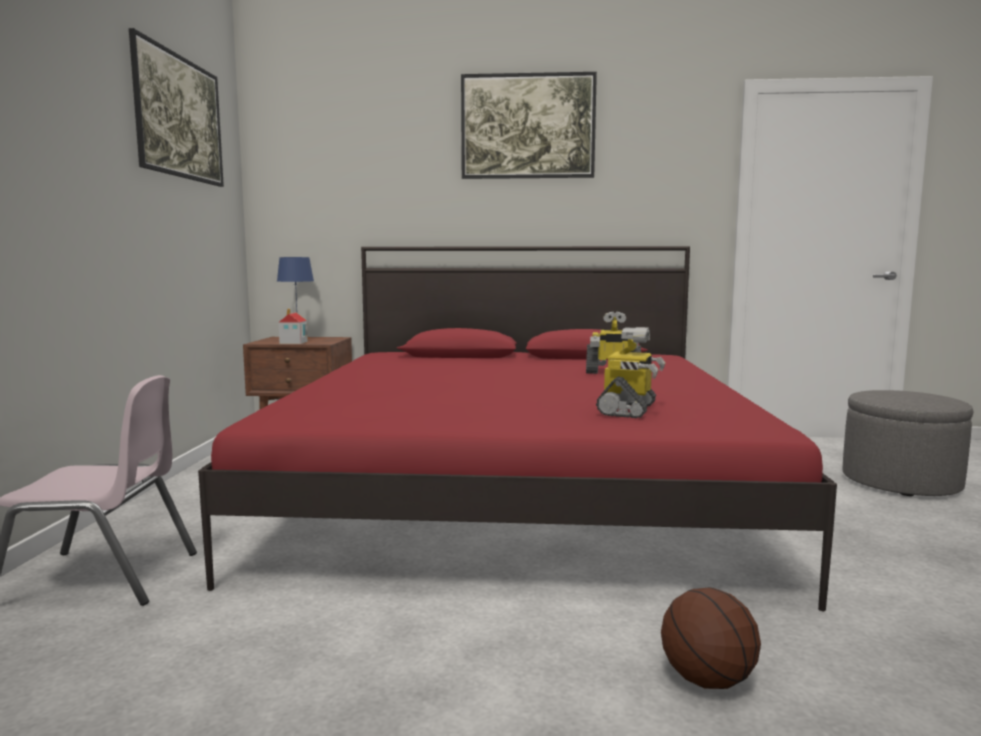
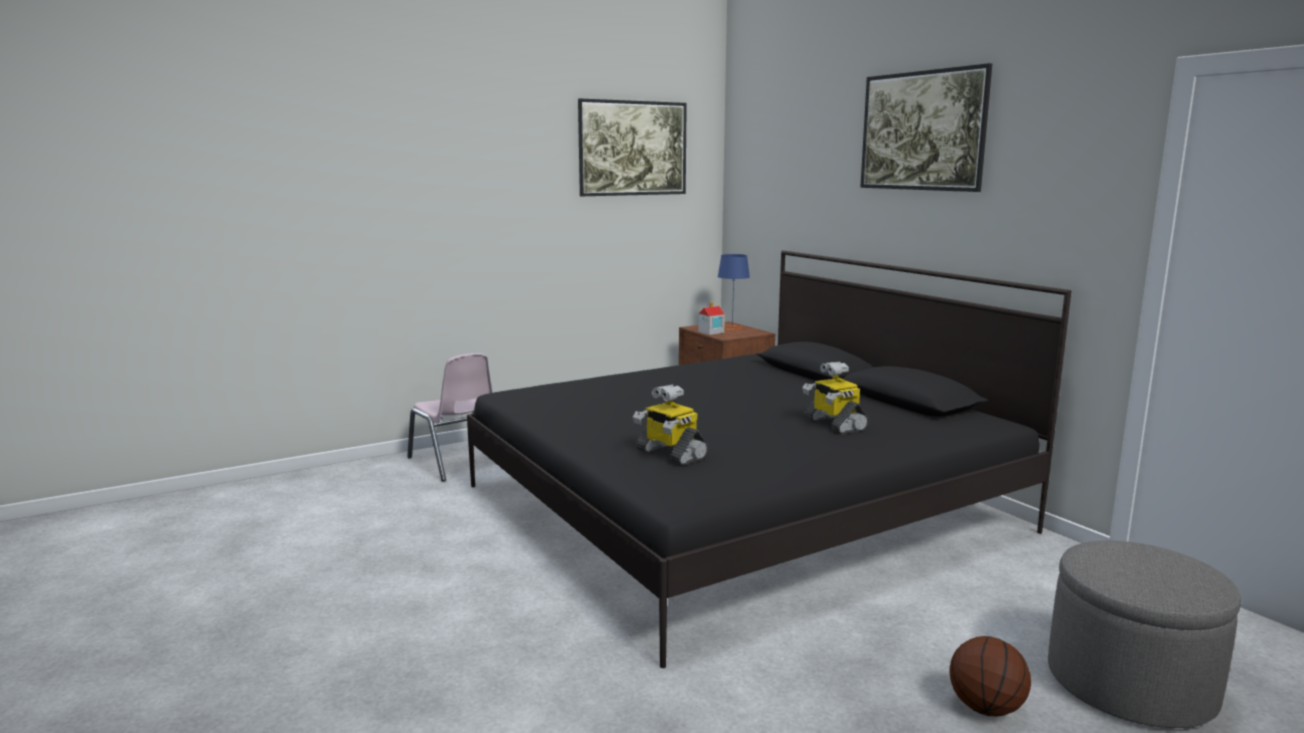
camera: 55 degrees right, 5 degrees up
(517, 489) = (738, 508): red bed -> black bed
(628, 410) = (670, 454): toy robot -> toy robot turned 60 degrees clockwise
(708, 680) = (510, 638): basketball -> basketball (986, 708)

